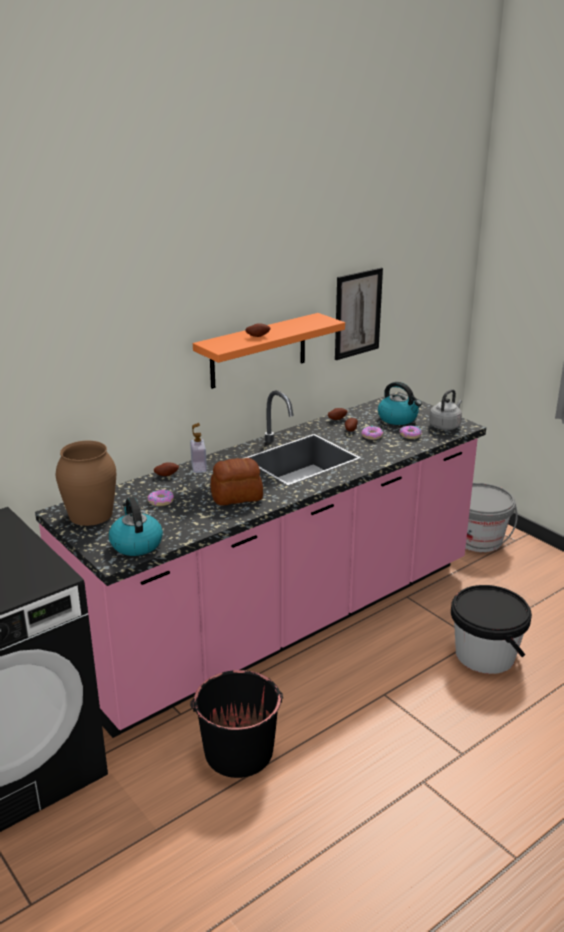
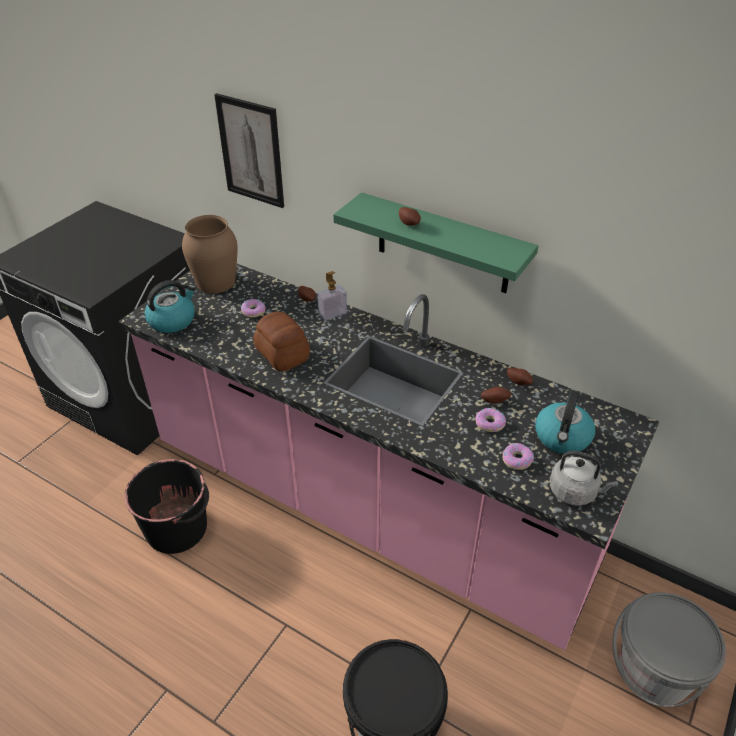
camera: 70 degrees right, 15 degrees up
(258, 351) = (443, 244): orange shelf -> green shelf
(357, 313) = (610, 281): picture -> picture (251, 151)

